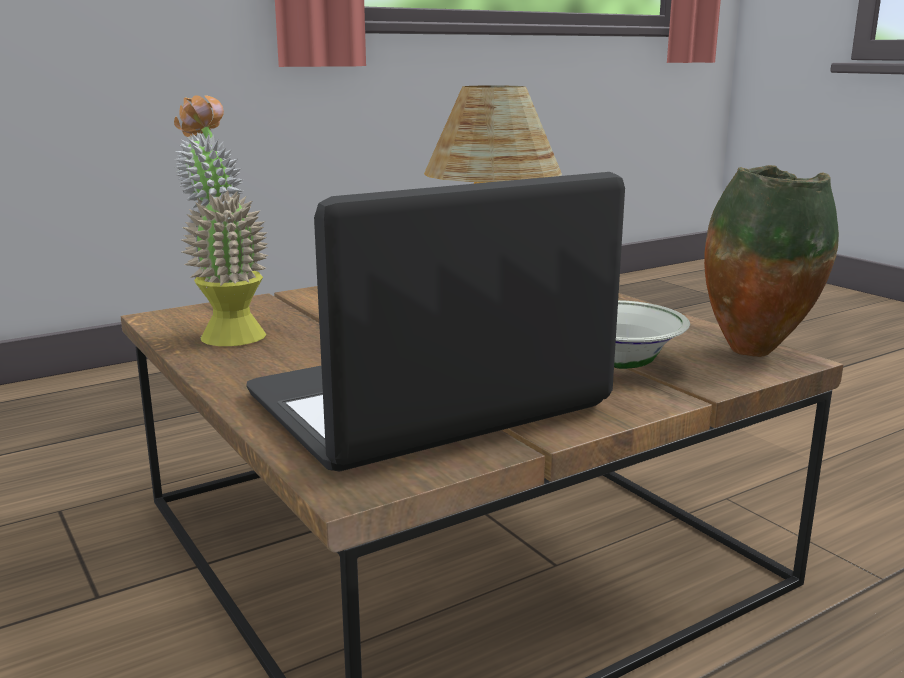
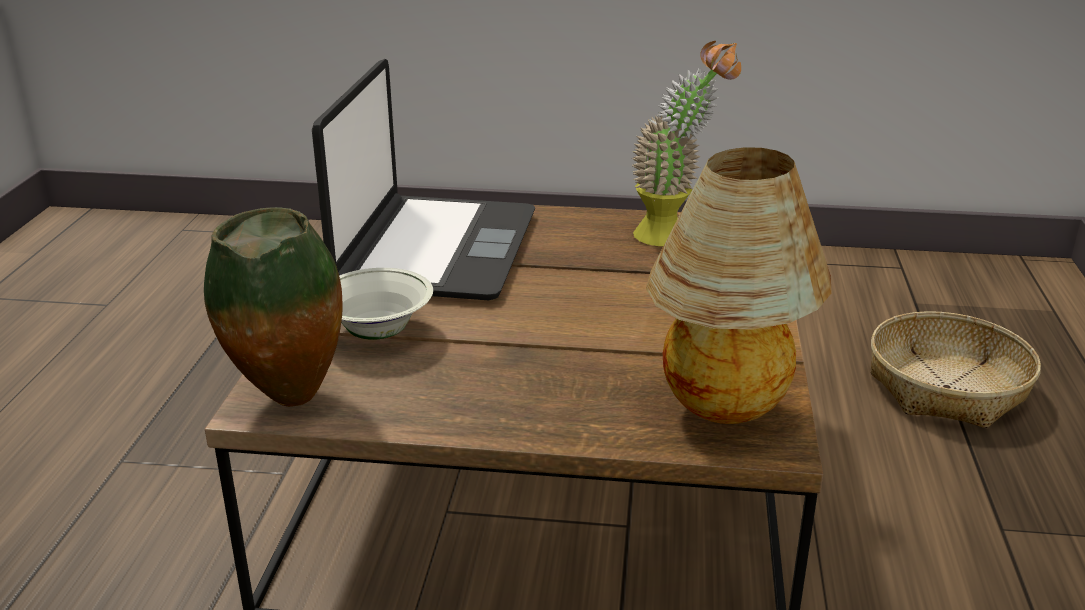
camera: 130 degrees right, 10 degrees up
(97, 433) = (947, 387): none -> basket

